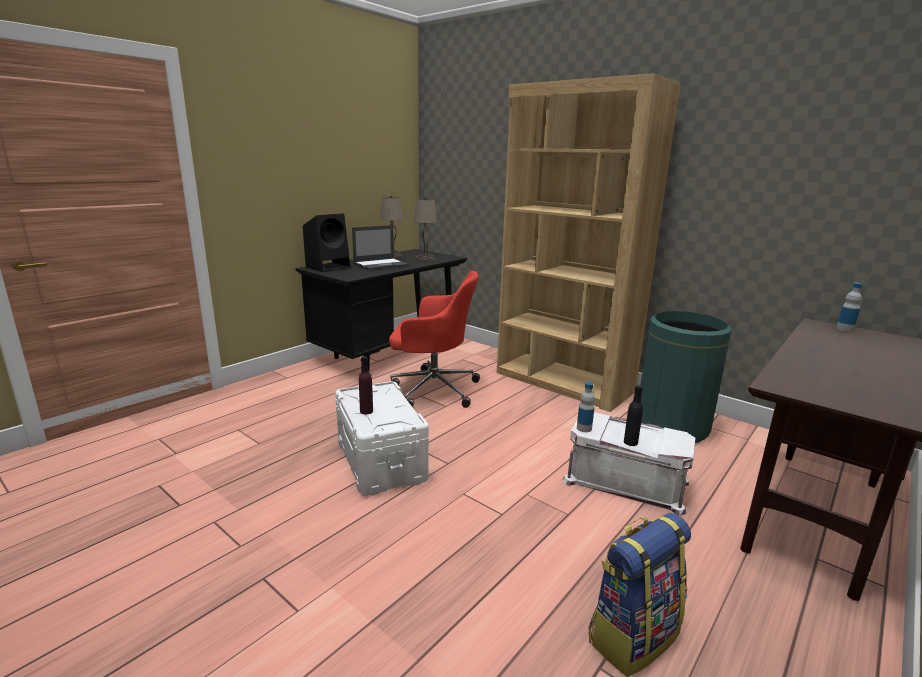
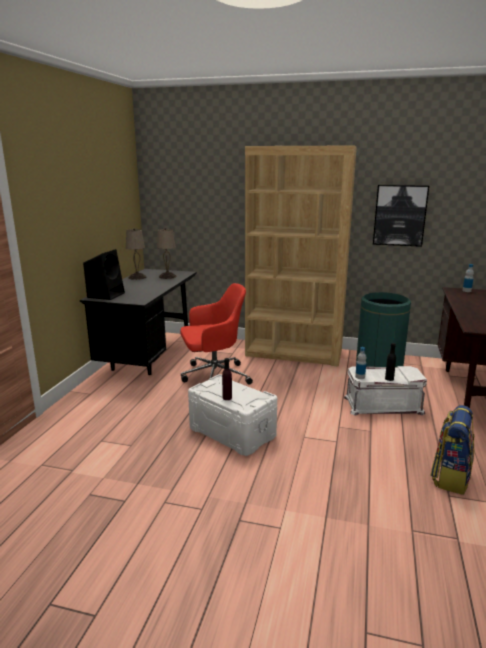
camera: 25 degrees left, 0 degrees up
(381, 264) = (144, 286): laptop -> none
(743, 194) = (399, 215): none -> picture

